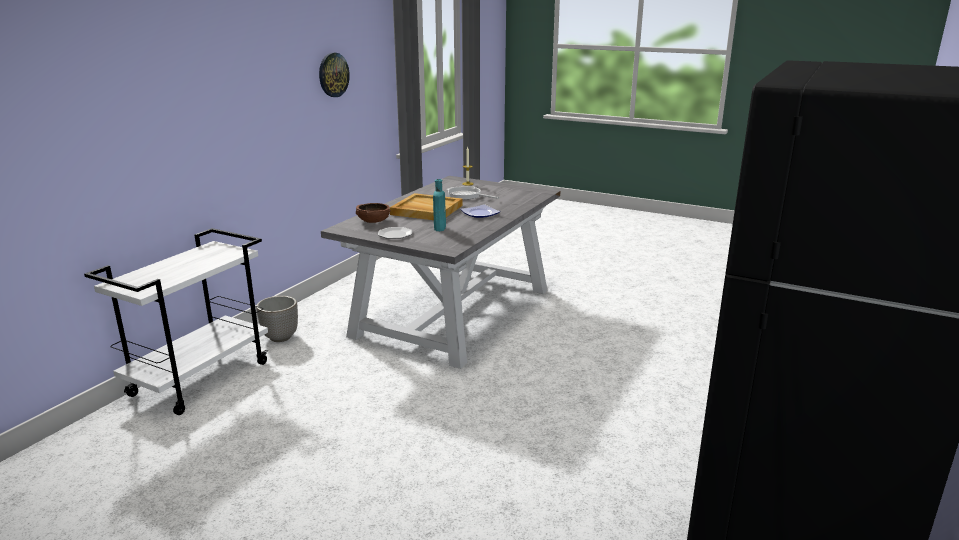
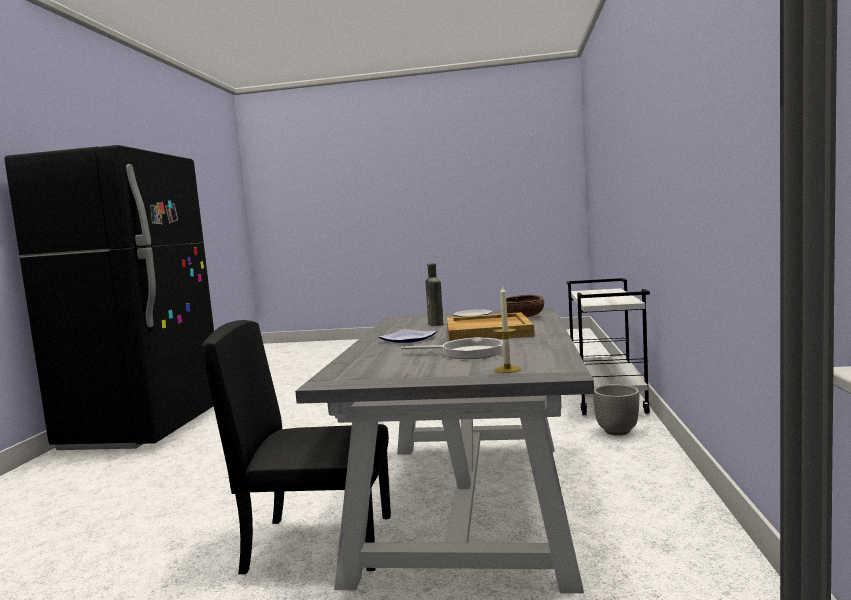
camera: 160 degrees right, 15 degrees down
(333, 75) = (734, 122): wall clock -> none
(440, 228) = (436, 324): turquoise bottle -> brown bottle
(549, 310) = (320, 543): none -> black chair

